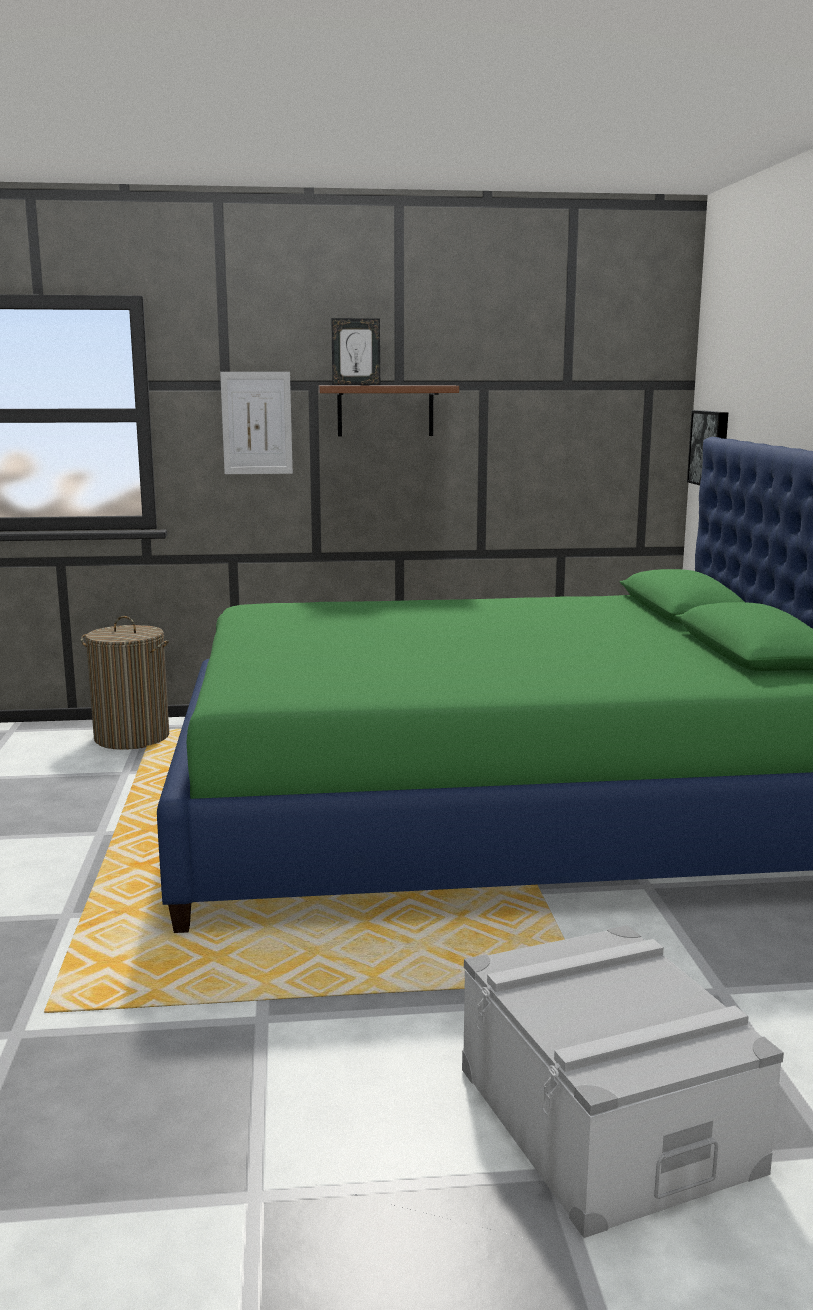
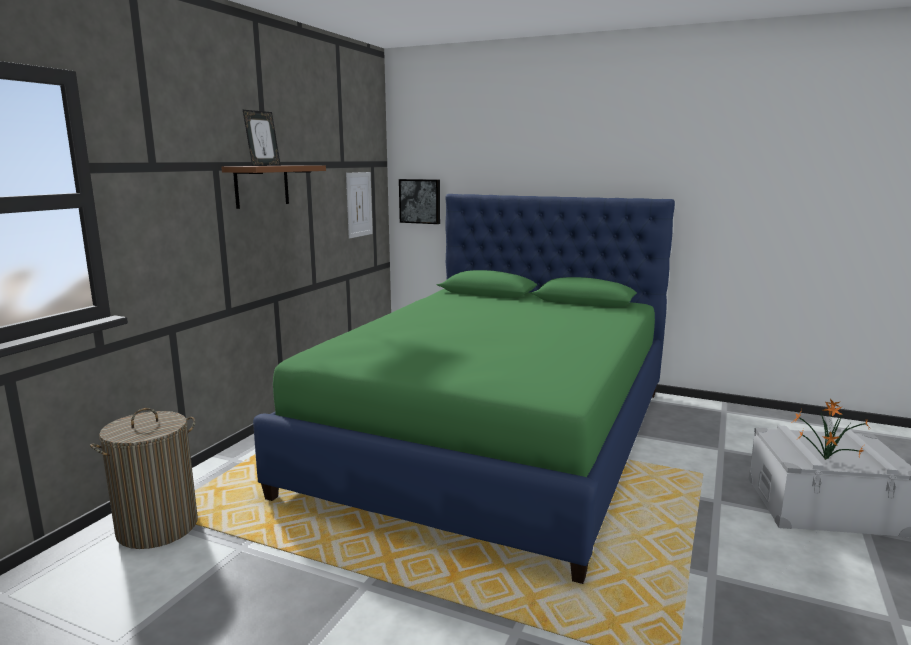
camera: 60 degrees left, 0 degrees up
(257, 423) = (182, 201): picture -> picture (359, 204)
(545, 991) = (823, 459): none -> potted plant

